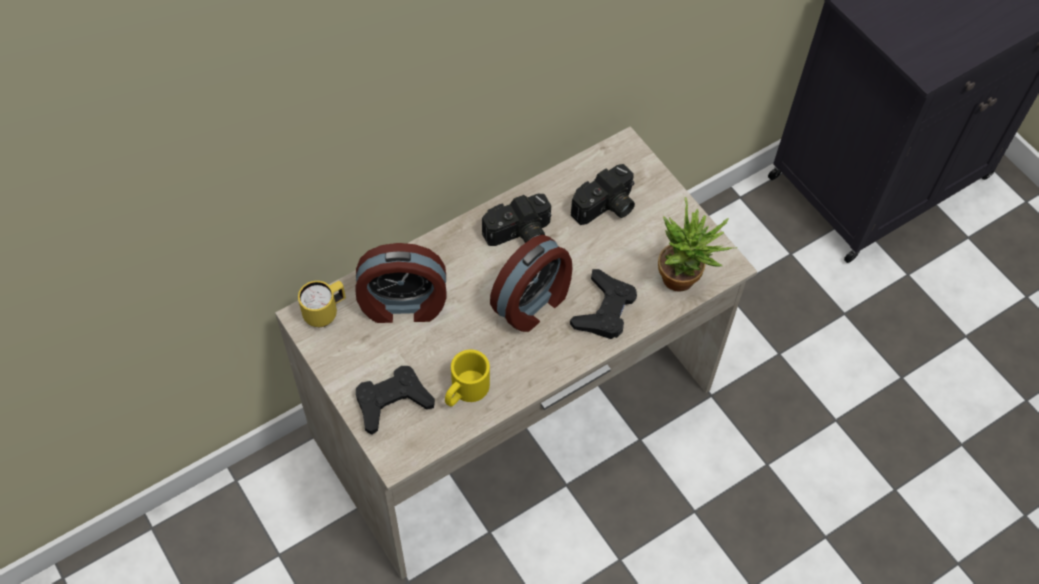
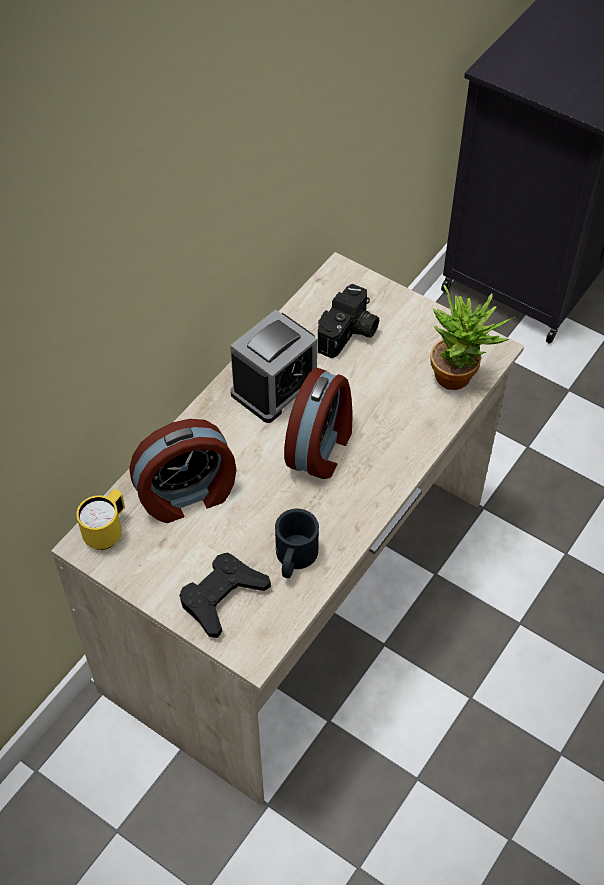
camera: 20 degrees left, 5 degrees down
(465, 391) = (294, 559): yellow mug -> black mug
(519, 234) = (275, 387): camera -> alarm clock
(604, 309) = (396, 430): black game controller -> none

